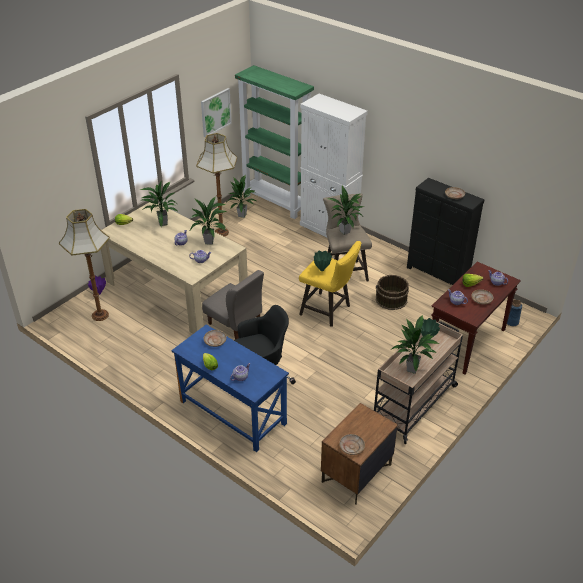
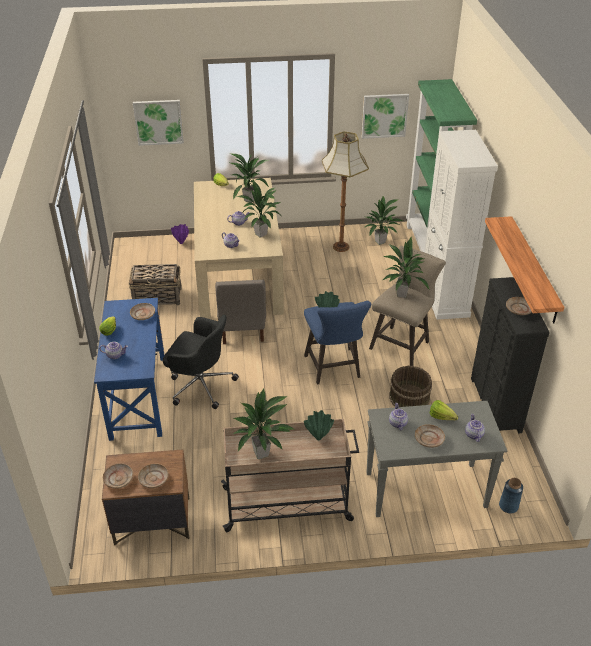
camera: 45 degrees right, 0 degrees up
(59, 190) = (158, 122): none -> picture
(99, 315) = (158, 259): floor lamp -> none
(142, 341) = (158, 297): none -> basket
(328, 311) = (334, 369): yellow stool -> blue stool
(371, 431) = (153, 479): none -> beige plate
(443, 167) = (533, 269): none -> shelf
(467, 343) = (424, 491): brown console table -> grey console table

